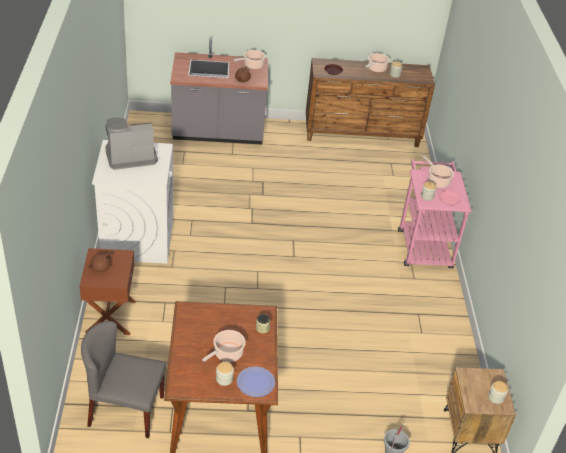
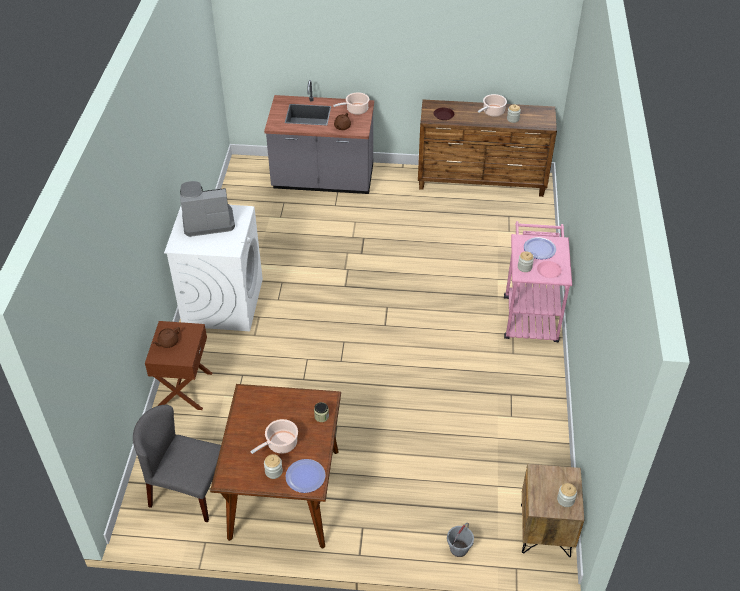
camera: 10 degrees right, 5 degrees up
(437, 181) = (539, 249): cooking pot -> plate

